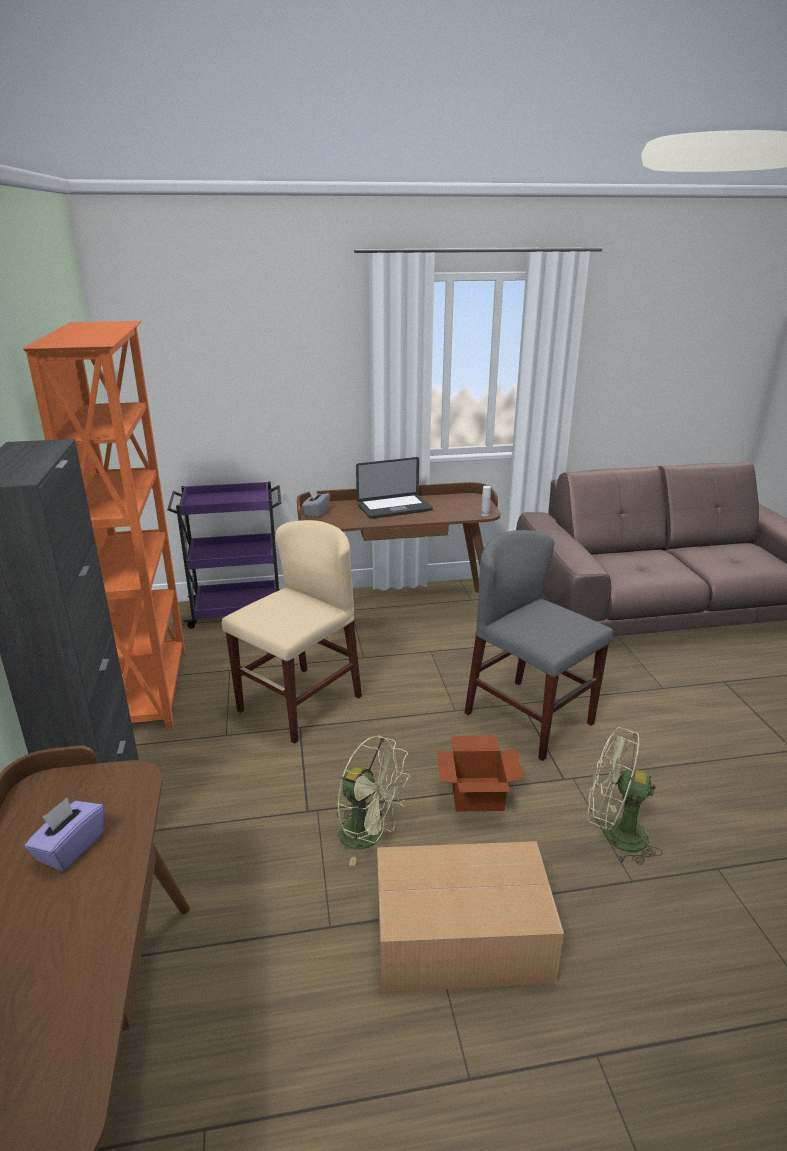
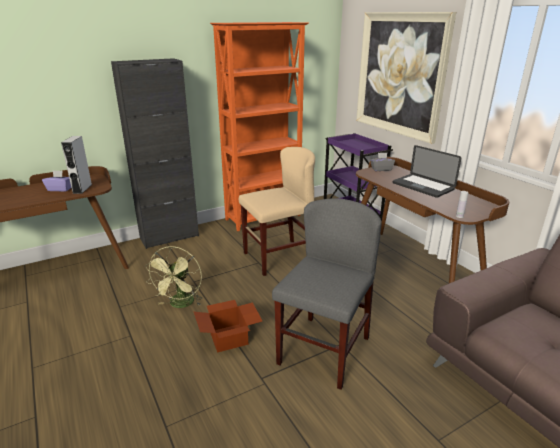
camera: 70 degrees right, 0 degrees up
(108, 806) = (82, 189): none -> grey speaker
(259, 379) = (400, 74): none -> picture
(299, 703) = (279, 257): beige chair -> beige chair turned 45 degrees counterclockwise
(458, 935) = (115, 349): cardboard box -> none
(614, 834) = (210, 413): green fan -> none

